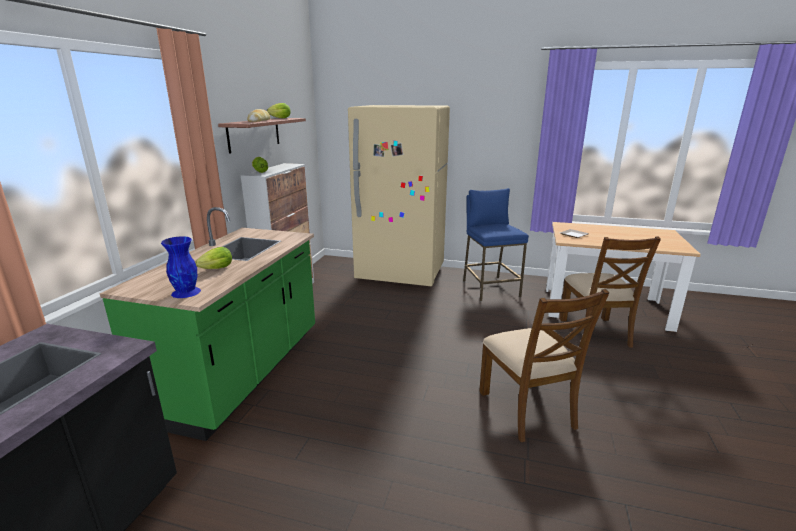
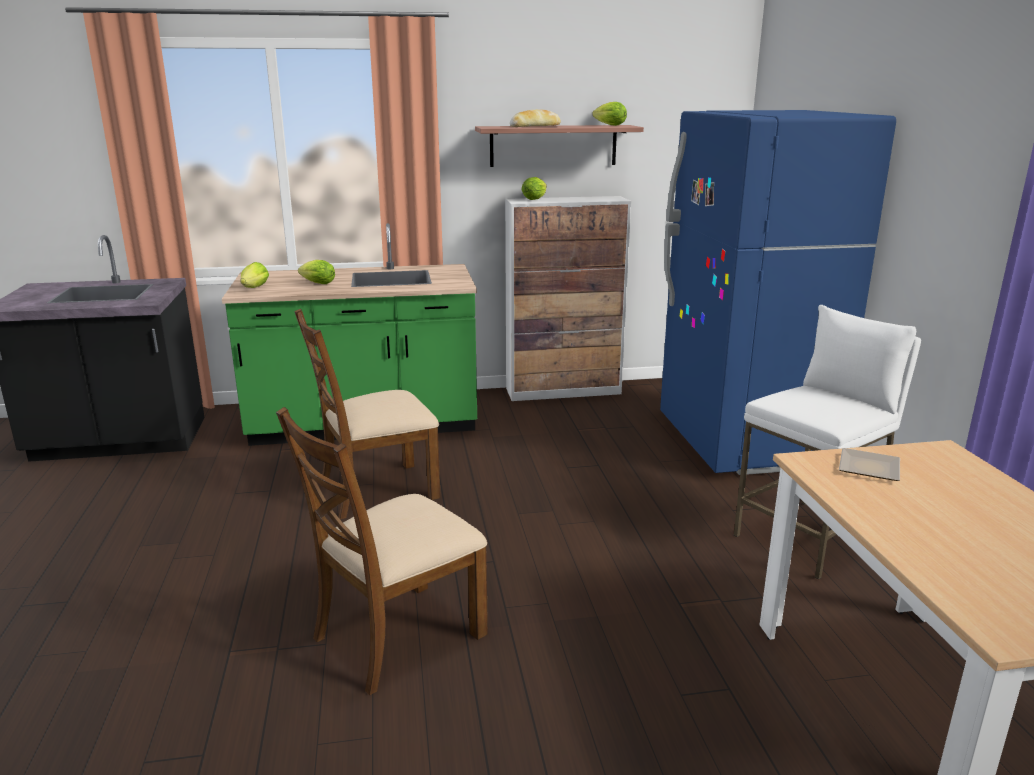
camera: 65 degrees right, 0 degrees up
(186, 292) = (254, 288): blue vase -> lettuce
(400, 274) = (742, 442): beige fridge -> blue fridge
(490, 288) = (809, 537): blue stool -> white stool
(595, 332) = (758, 704): brown chair -> brown chair (376, 490)

